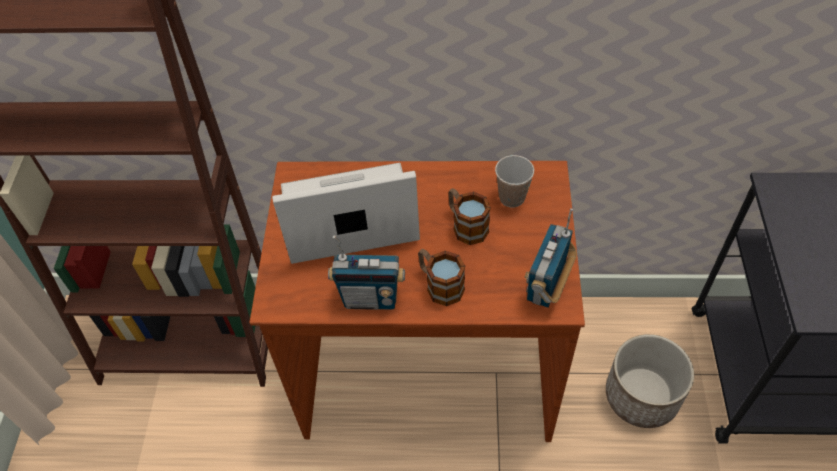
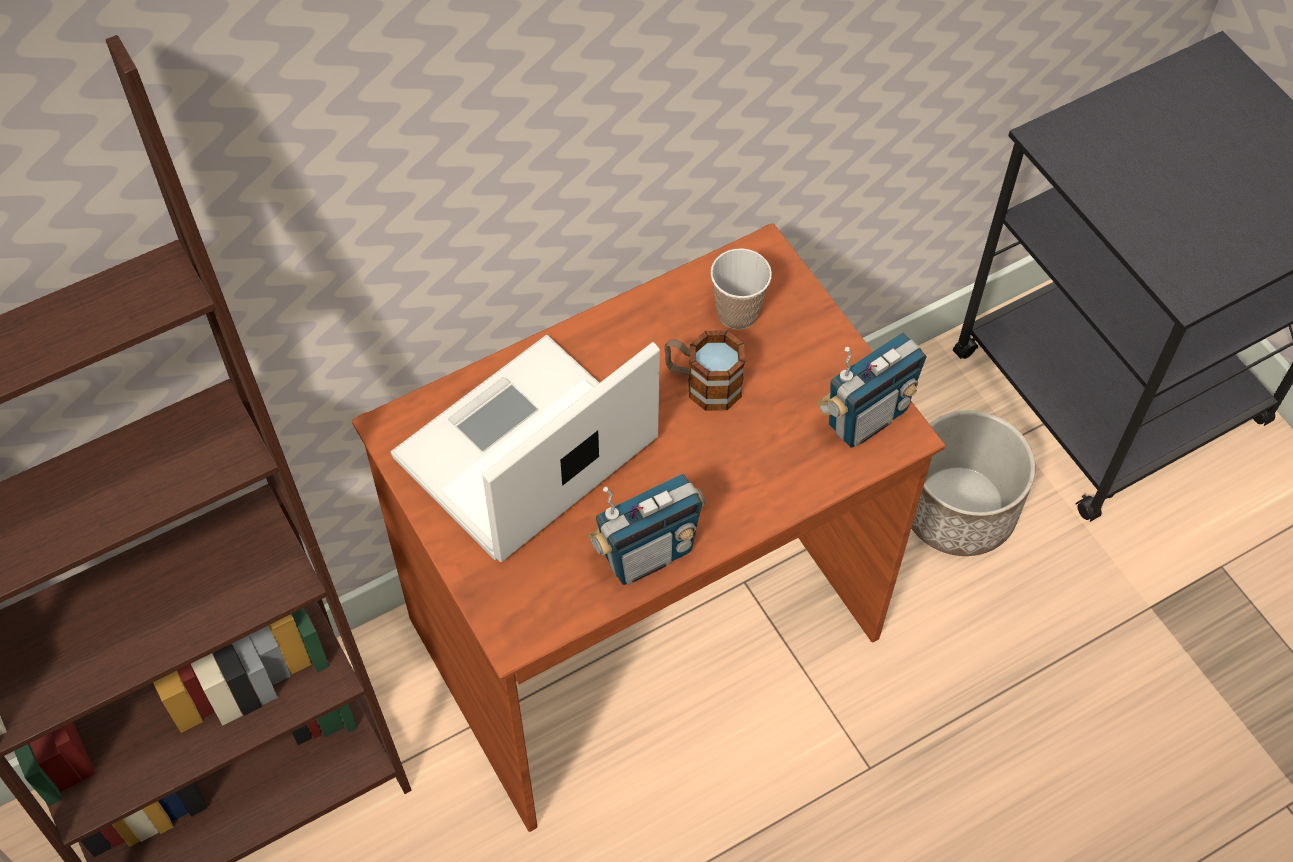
camera: 35 degrees left, 5 degrees up
(439, 285) = (726, 486): mug -> none
(546, 286) = (866, 417): radio -> radio turned 120 degrees counterclockwise

